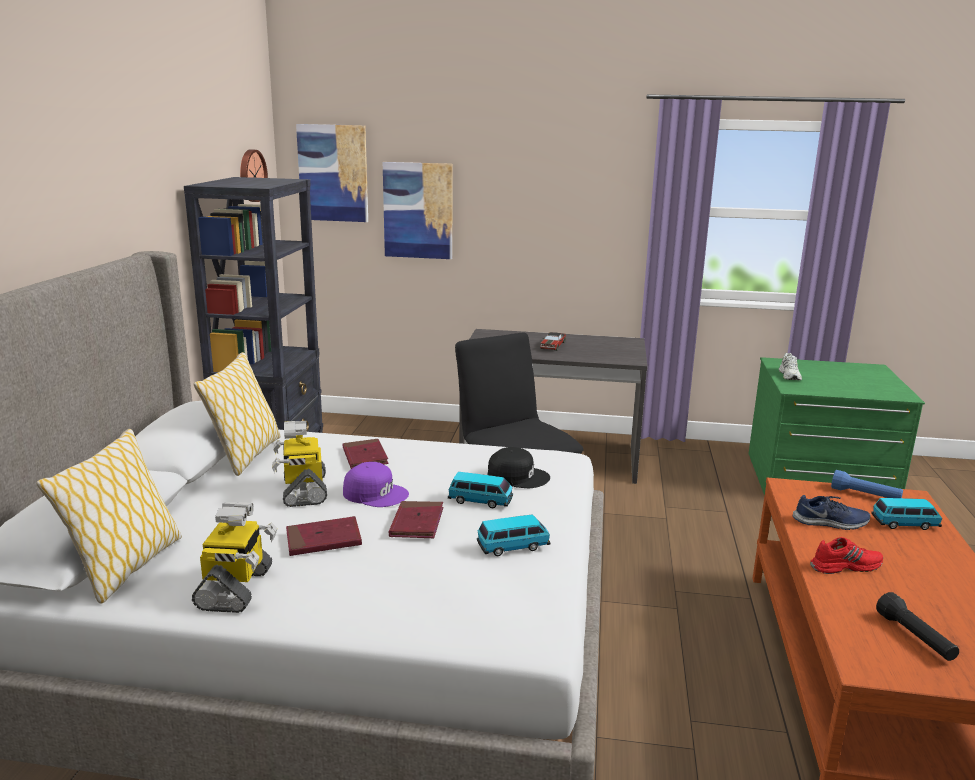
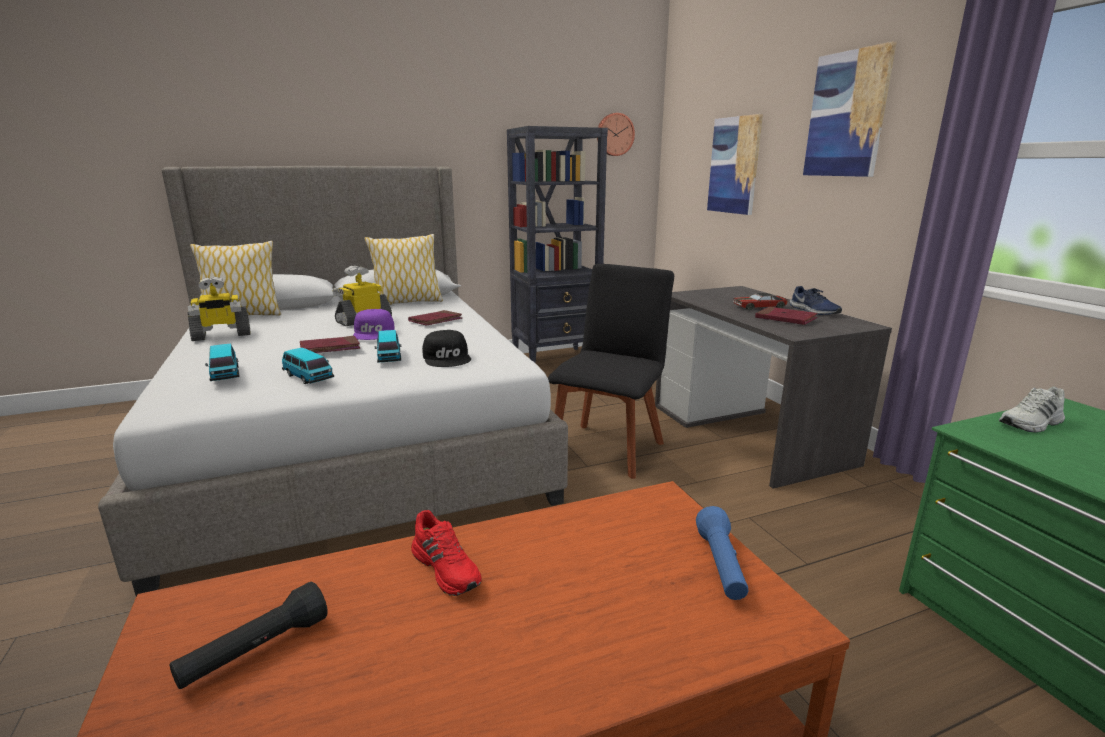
camera: 60 degrees right, 0 degrees up
(323, 540) = (292, 336): red book -> red book (785, 319)
(333, 173) = (688, 134): picture -> picture (847, 114)
(831, 523) = (578, 543): blue shoe -> blue shoe (813, 311)
(905, 524) = (654, 617): toy car -> toy car (225, 374)

